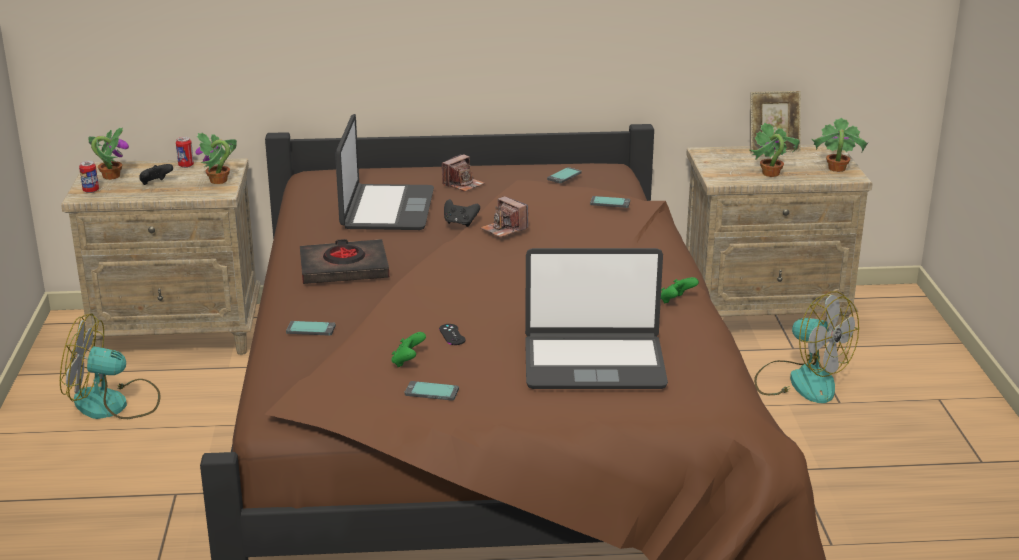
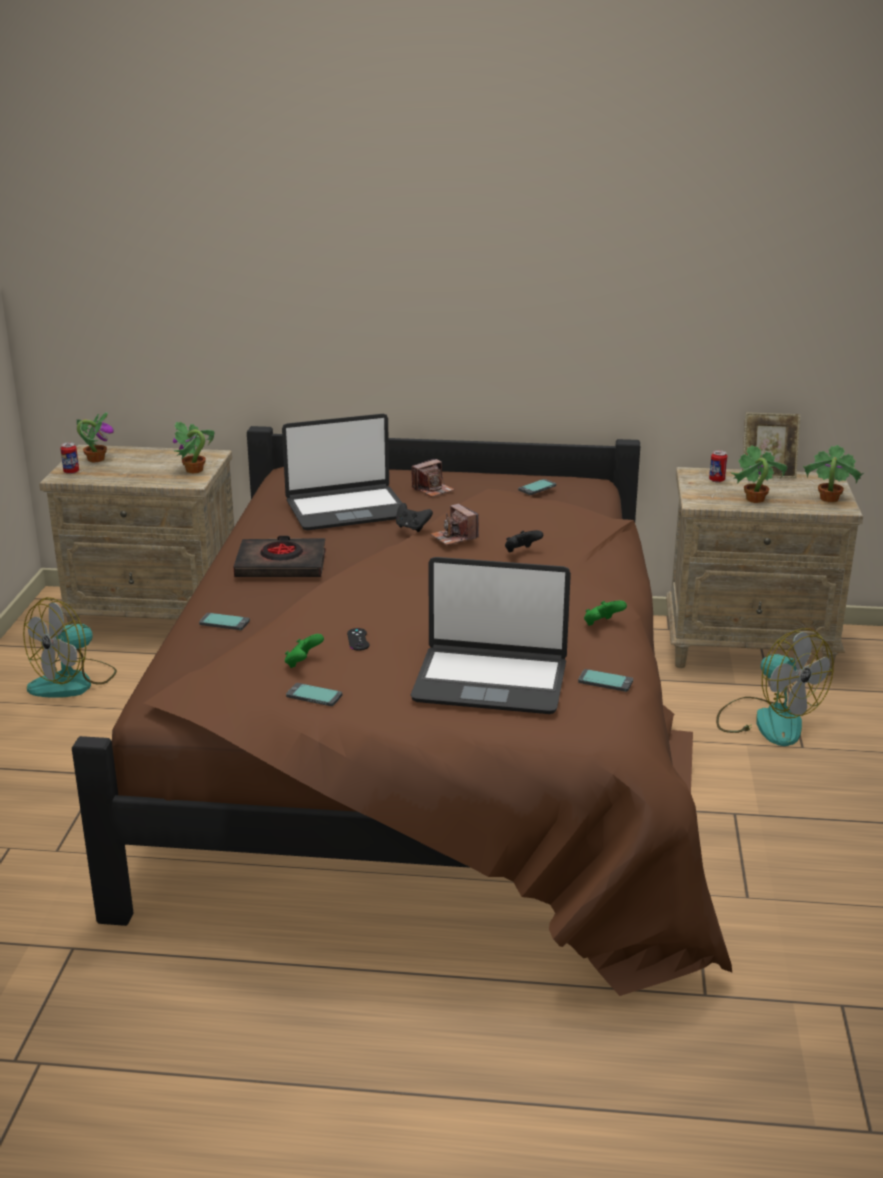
camera: 10 degrees right, 0 degrees up
(114, 404) = (73, 681): fan -> fan turned 60 degrees counterclockwise
(155, 183) = (134, 469): black game controller -> black game controller (521, 551)
(186, 165) = (170, 453): can -> can (716, 480)
(386, 209) = (346, 509): laptop -> laptop turned 60 degrees clockwise
(610, 203) = (573, 518): phone -> phone (605, 681)

